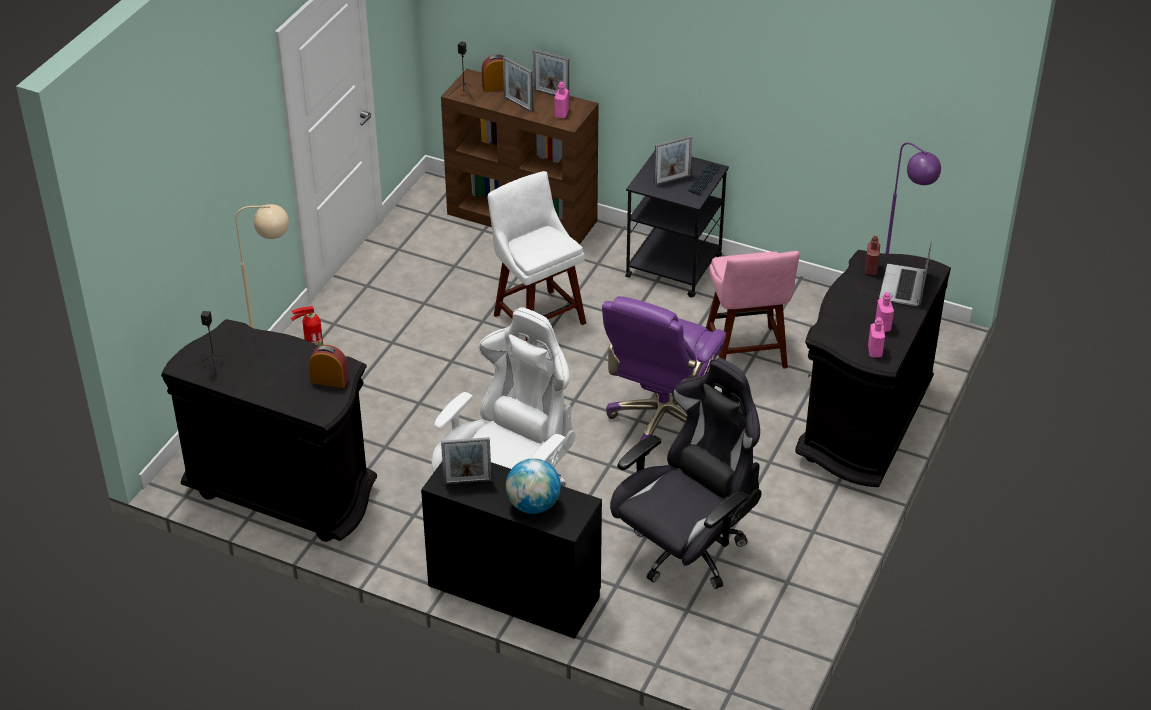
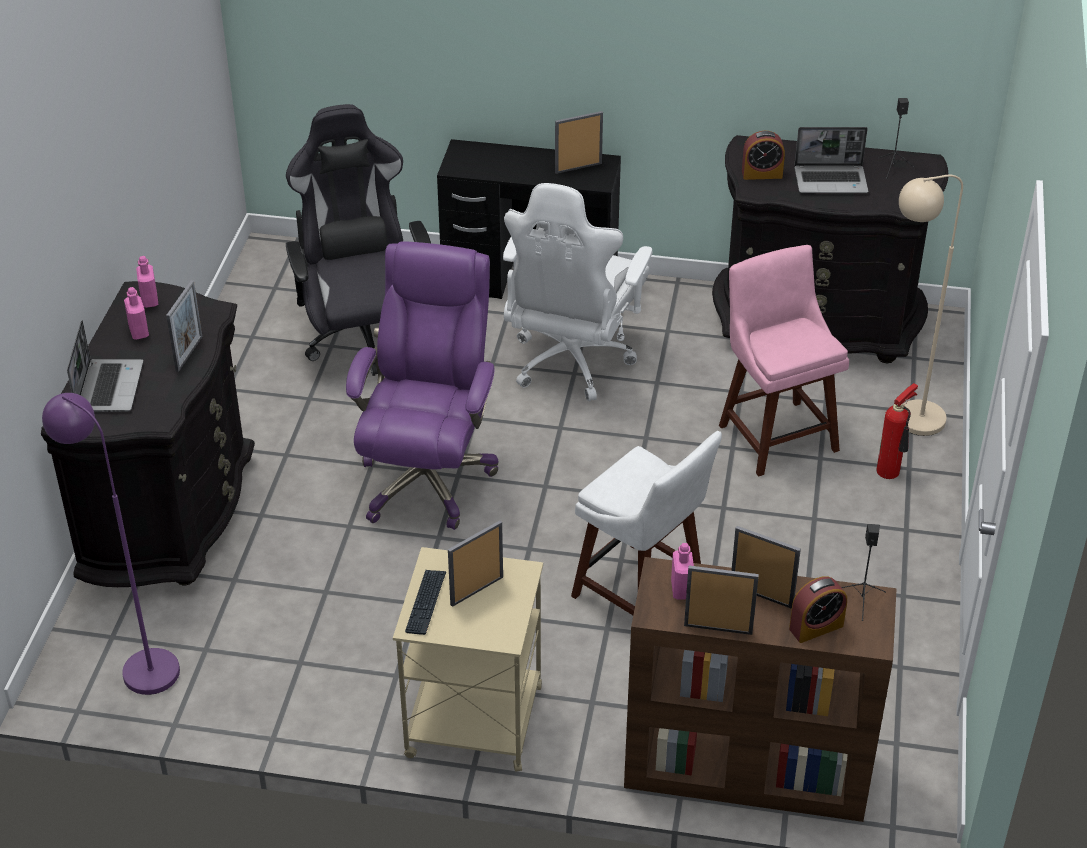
camera: 165 degrees right, 0 degrees up
(276, 363) = (831, 180): none -> laptop
(533, 505) = (503, 159): globe -> none
(675, 267) = (472, 719): black cart -> beige cart
(684, 555) = (366, 343): black office chair -> black office chair turned 135 degrees clockwise
(746, 354) = (337, 592): pink chair -> pink chair (775, 433)
(844, 302) = (189, 354): none -> picture frame
(871, 269) = (153, 404): red bottle -> none

